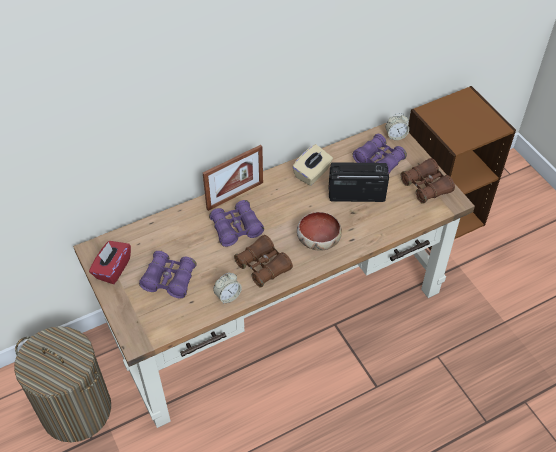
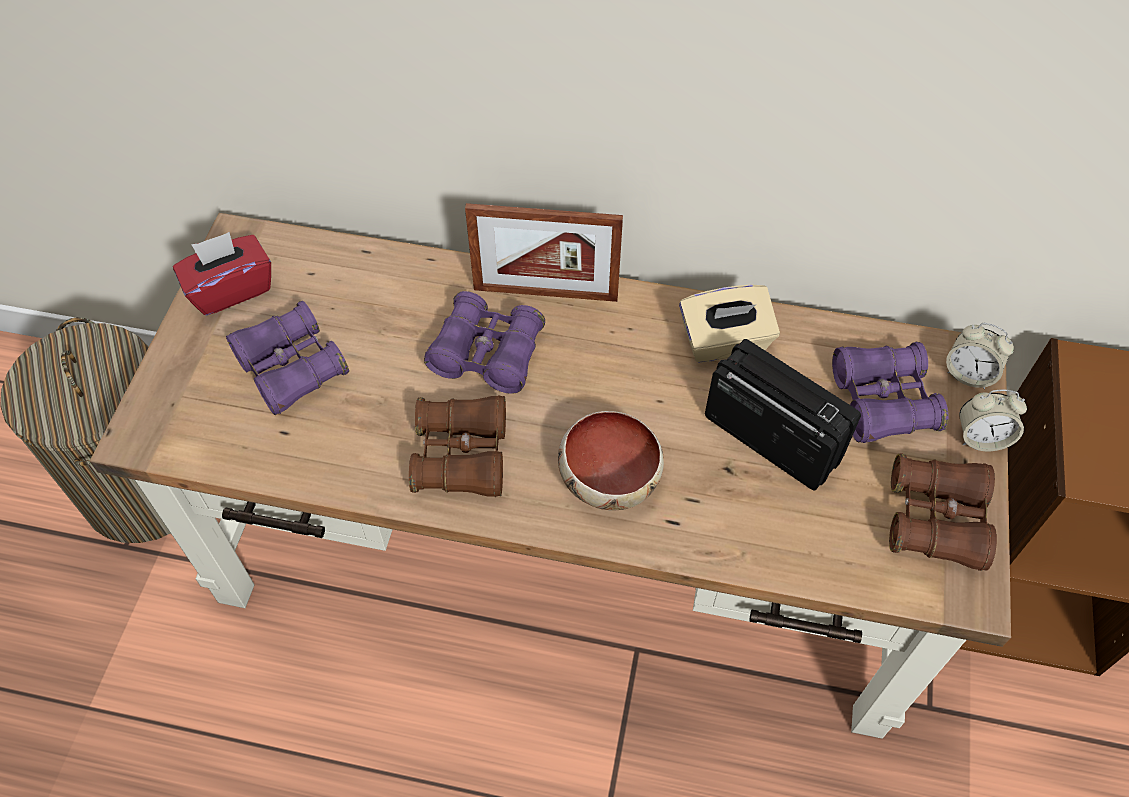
camera: 40 degrees right, 5 degrees up
(228, 296) = (349, 466): alarm clock -> alarm clock (981, 437)

